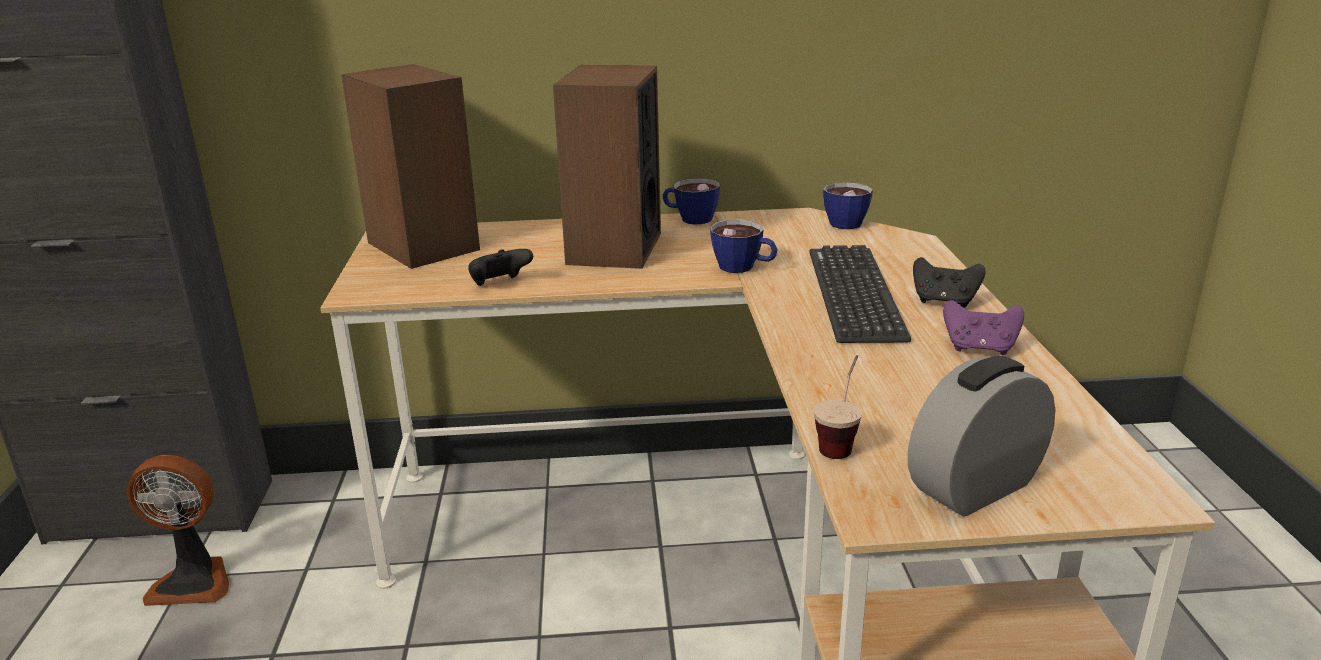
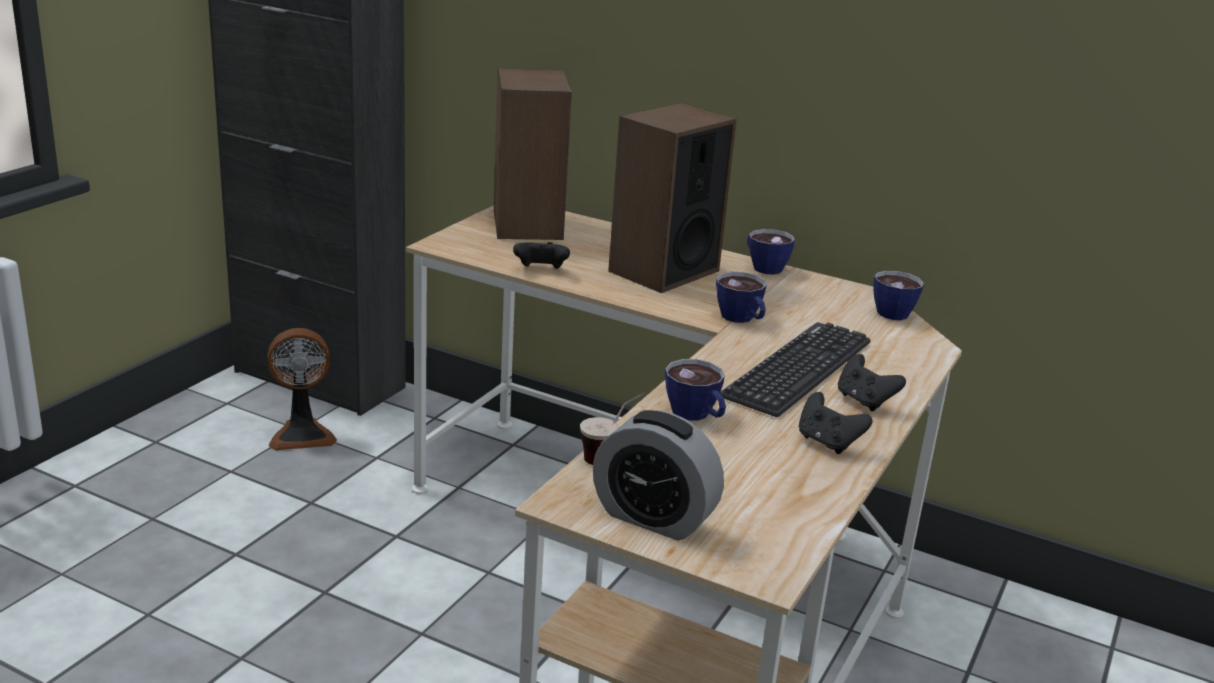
camera: 30 degrees right, 0 degrees up
(194, 581) = (302, 435): fan -> fan turned 45 degrees counterclockwise
(847, 368) = (696, 416): none -> cup
(975, 488) = (653, 518): alarm clock -> alarm clock turned 150 degrees counterclockwise
(979, 348) = (827, 442): purple game controller -> black game controller

